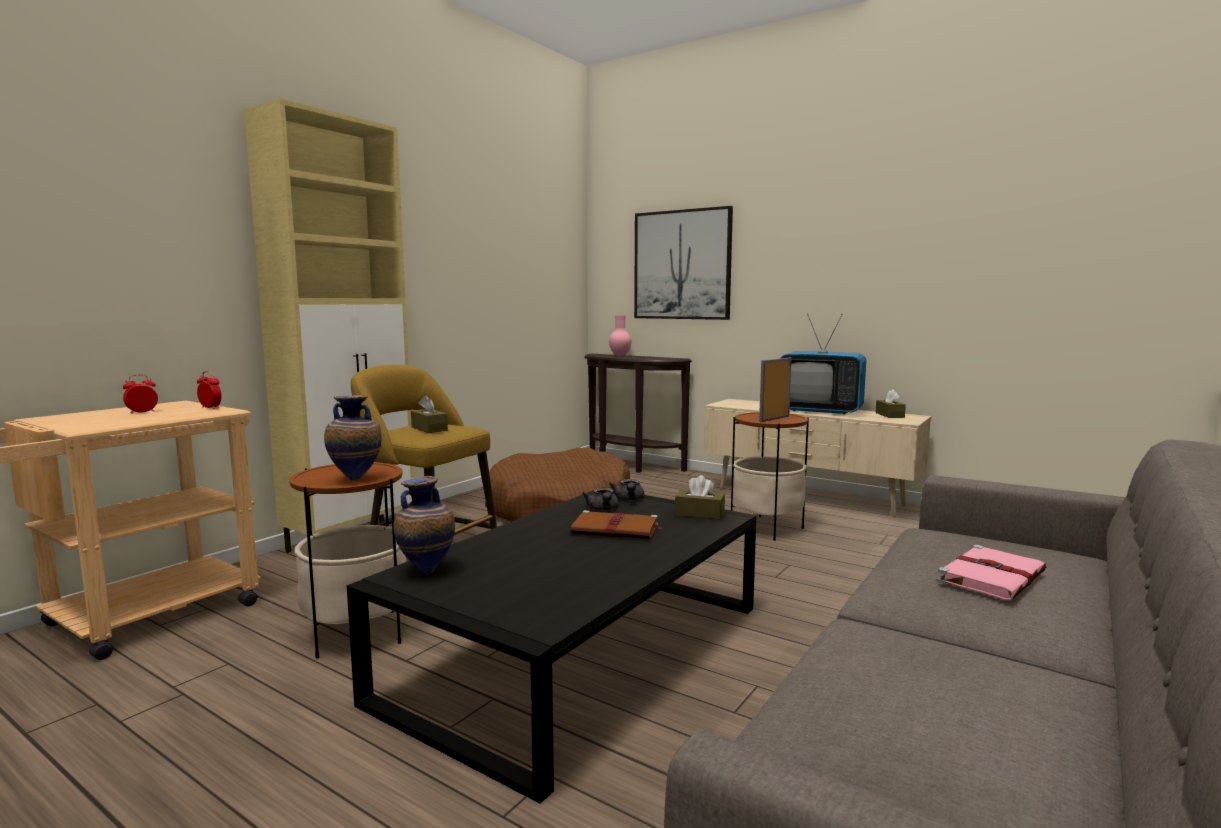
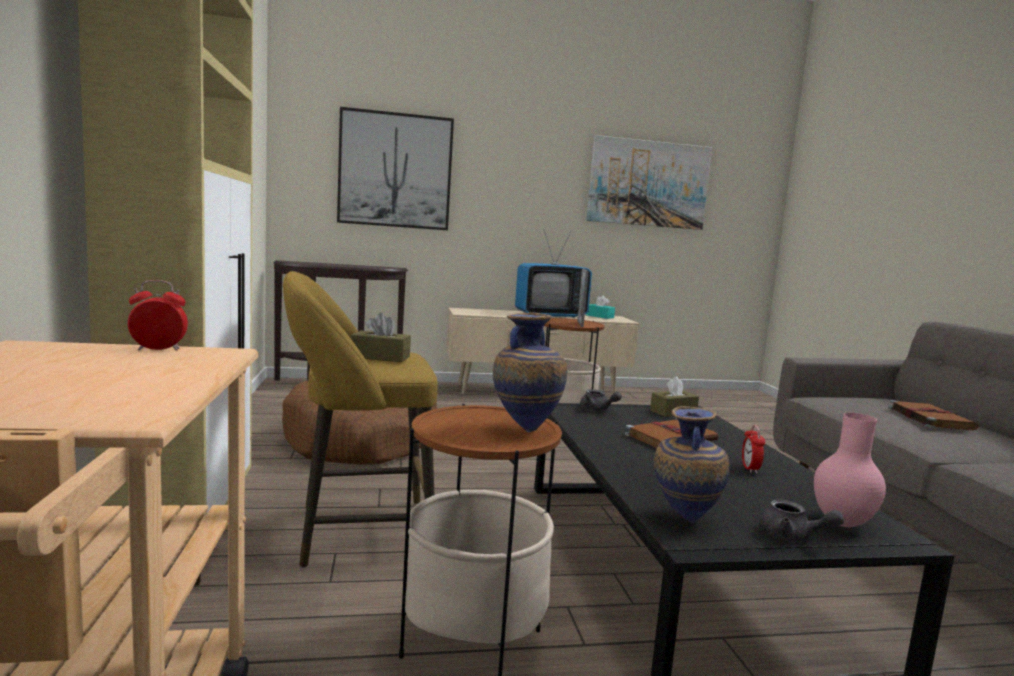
camera: 45 degrees left, 0 degrees up
(142, 412) = (57, 369): alarm clock -> alarm clock (750, 469)
(603, 509) = (609, 422): grey teapot -> grey teapot (792, 537)
(620, 355) = (325, 263): pink vase -> pink vase (844, 523)
(889, 415) = (600, 316): brown tissue box -> turquoise tissue box
(971, 244) = (648, 184): none -> picture
(992, 576) = (929, 418): pink book -> brown book

